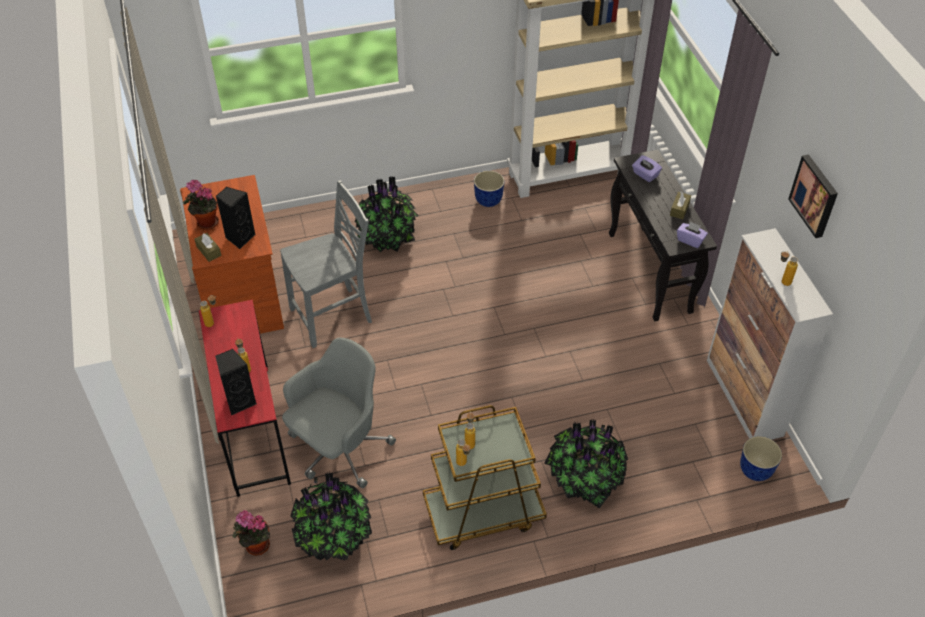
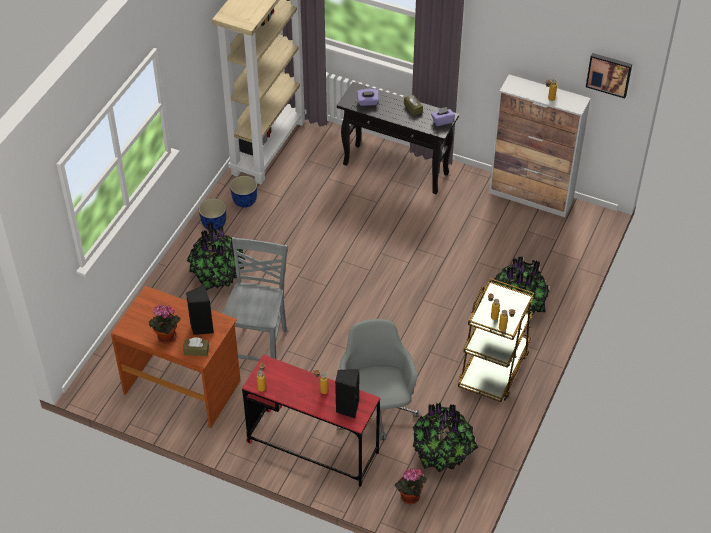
camera: 50 degrees left, 0 degrees up
(755, 470) = (582, 228): planter -> planter (214, 224)
(815, 195) = (539, 37): picture -> picture (609, 74)

